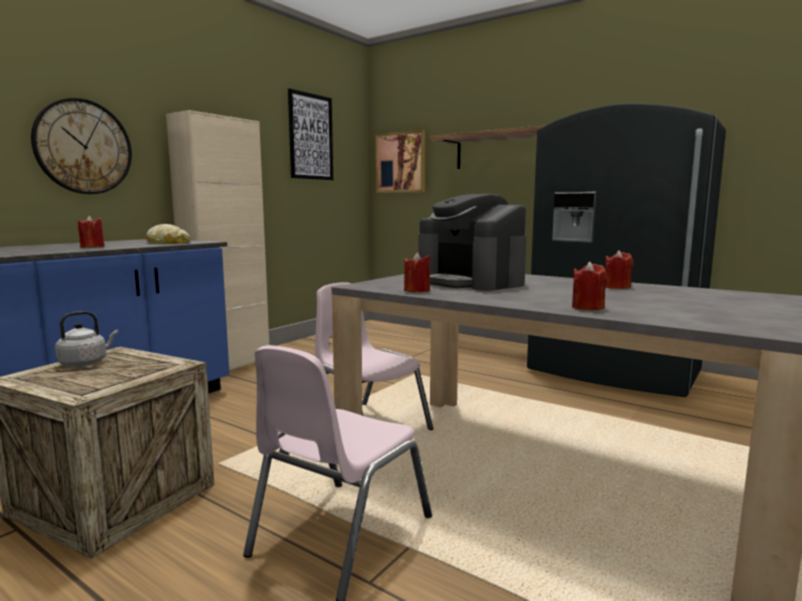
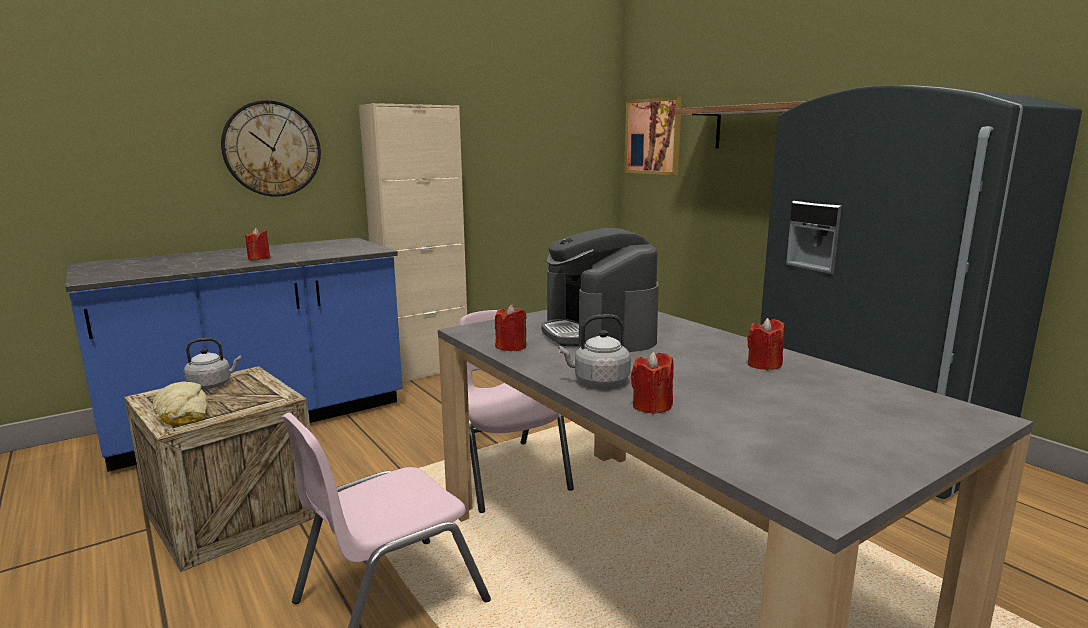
camera: 20 degrees right, 5 degrees up
(168, 242) = (339, 250): bread -> bread (182, 413)
(311, 137) = (538, 111): picture -> none
(523, 300) = (598, 381): none -> grey kettle

